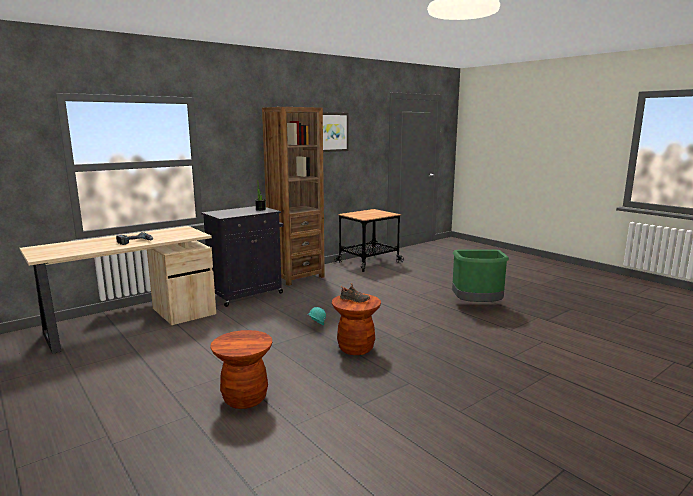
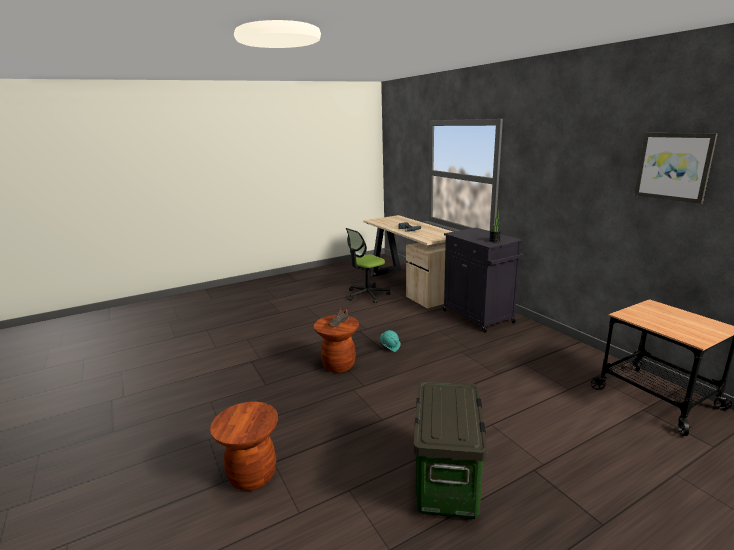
camera: 100 degrees right, 5 degrees up
(149, 349) = (367, 295): none -> office chair
(245, 398) = (286, 325): brown stool -> brown stool (252, 475)
(296, 277) = (546, 340): brown bookcase -> none
(477, 306) = (447, 481): green trash can -> storage box

